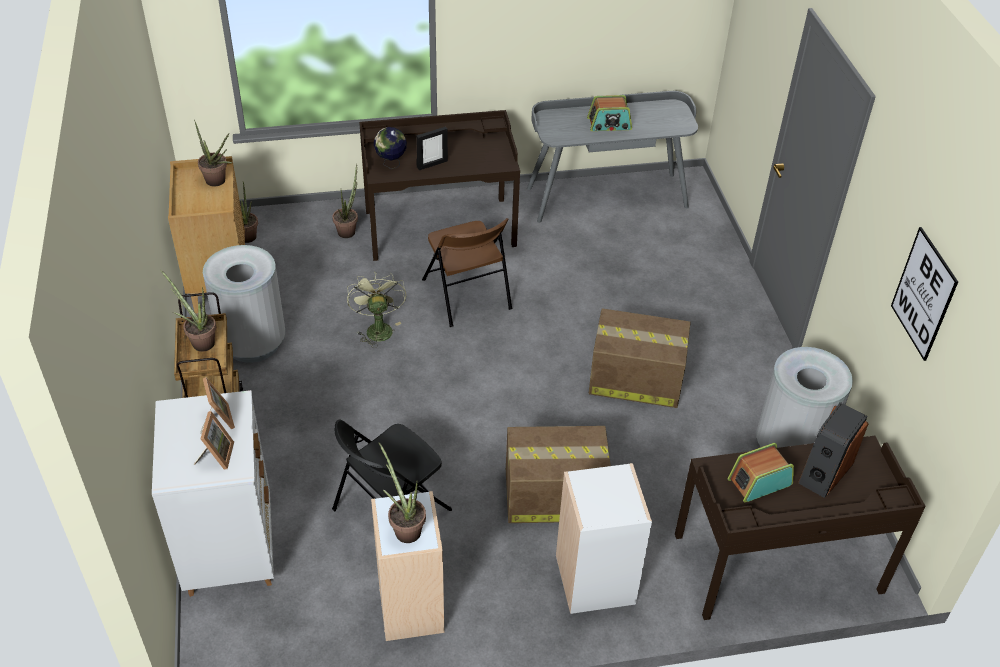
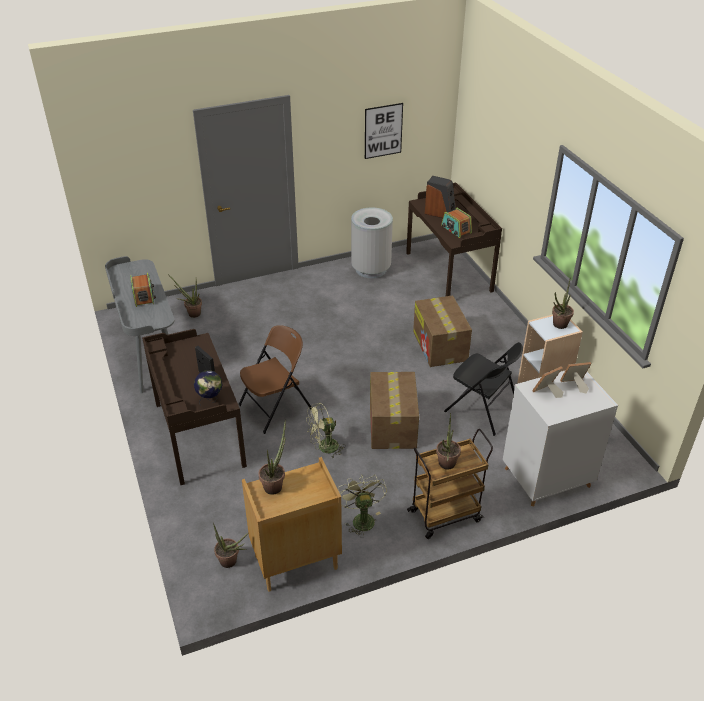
camera: 100 degrees left, 5 degrees down
(252, 343) = (361, 518): grey trash can -> green fan
(348, 230) = (209, 491): potted plant -> potted plant (192, 313)
(594, 579) = (489, 327): bookcase -> none
(634, 379) = (337, 324): cardboard box -> cardboard box (392, 426)

